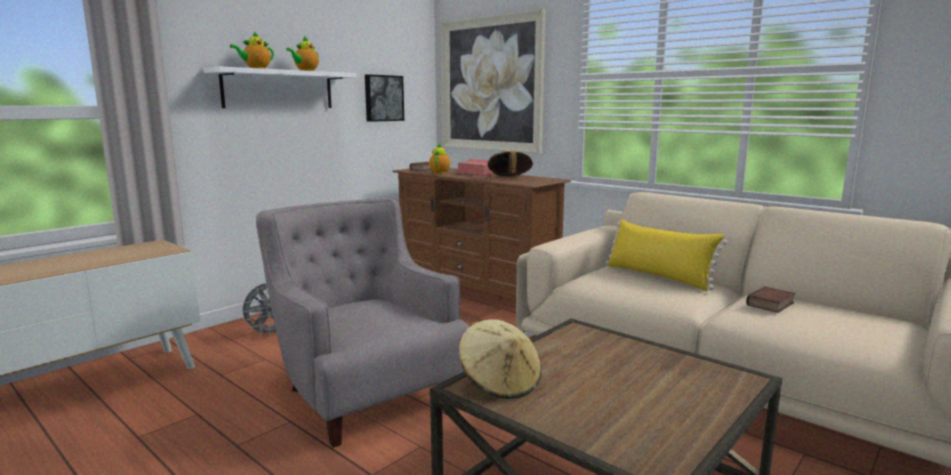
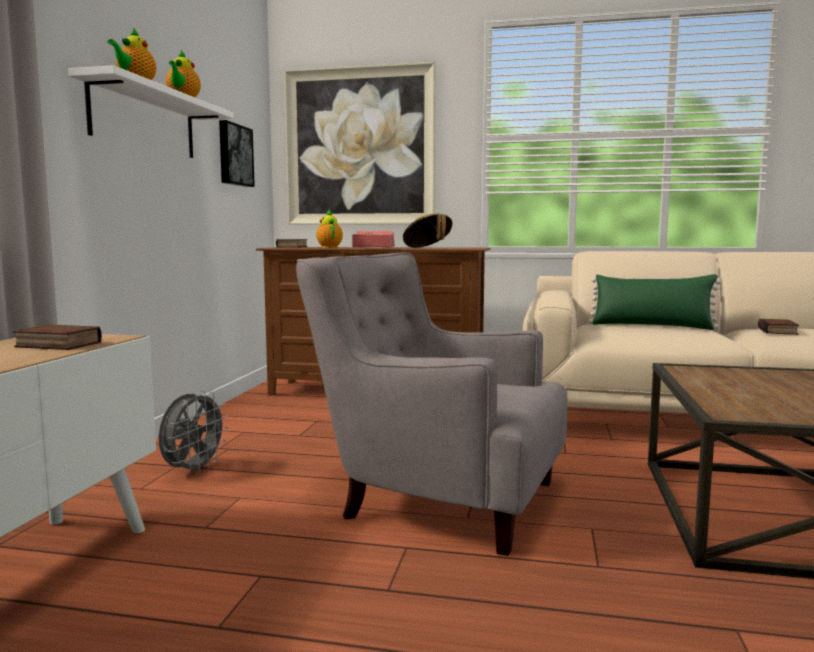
camera: 30 degrees left, 5 degrees down
(132, 254) = (56, 345): none -> book
(500, 383) = (743, 408): beige hat -> none
(658, 276) = (651, 326): yellow pillow -> green pillow

